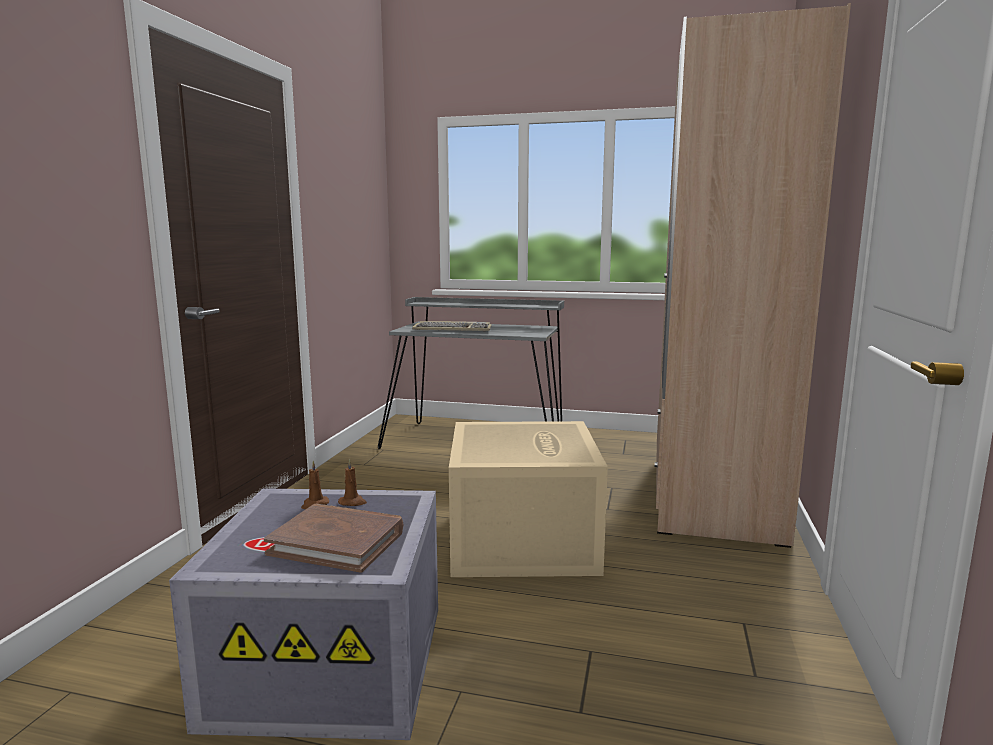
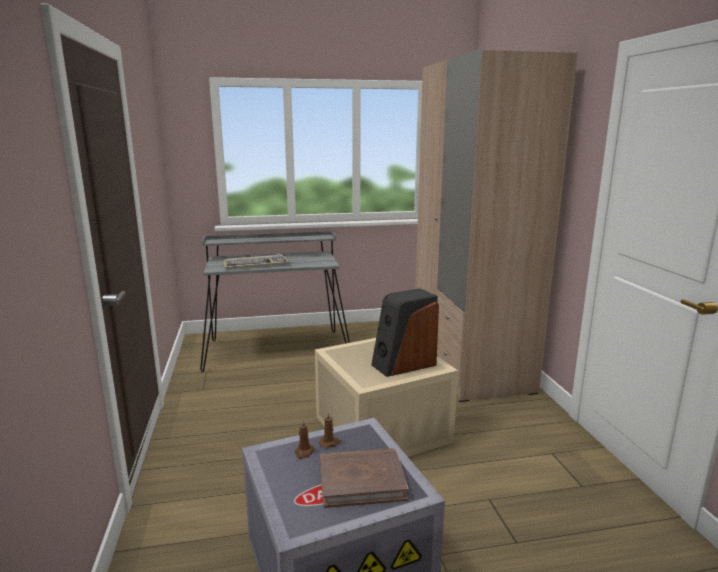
camera: 25 degrees left, 5 degrees up
(542, 450) = (403, 364): none -> speaker

